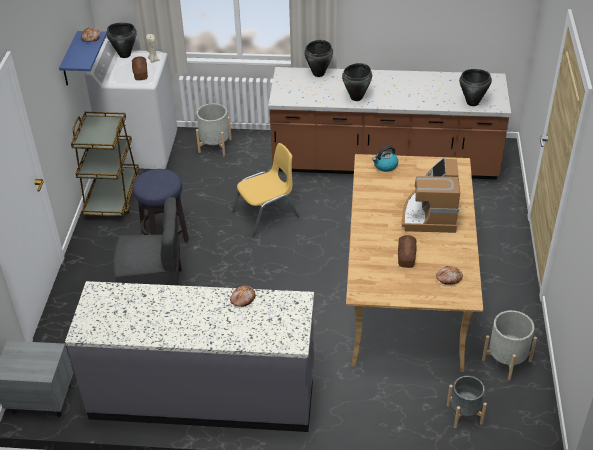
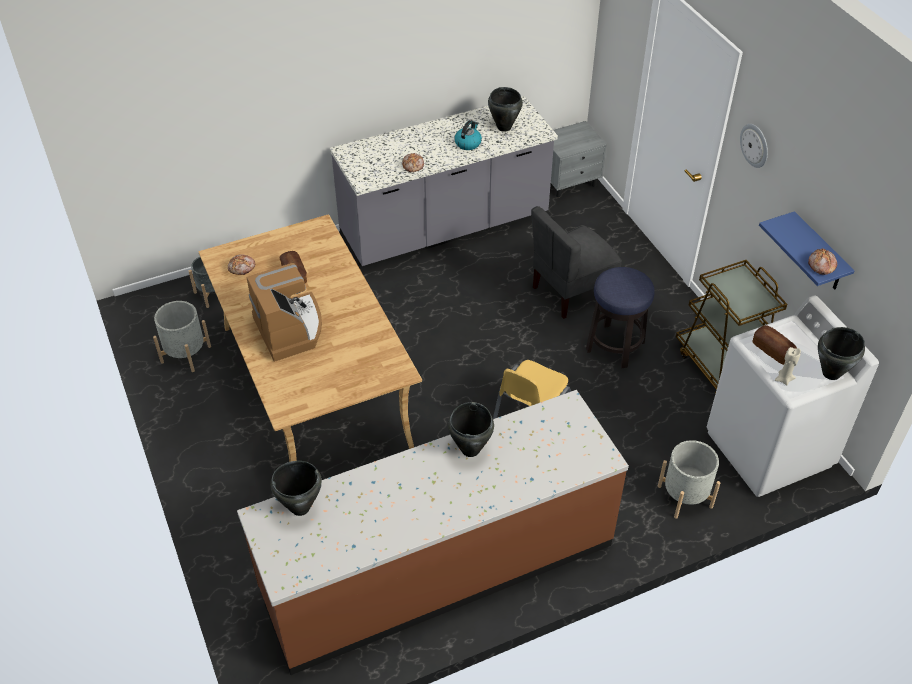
camera: 150 degrees right, 5 degrees up
(37, 83) = (755, 145): none -> wall clock
(319, 73) = (555, 476): black cooking pot -> black cooking pot (504, 127)
(385, 166) = (374, 374): kettle -> kettle (468, 143)

